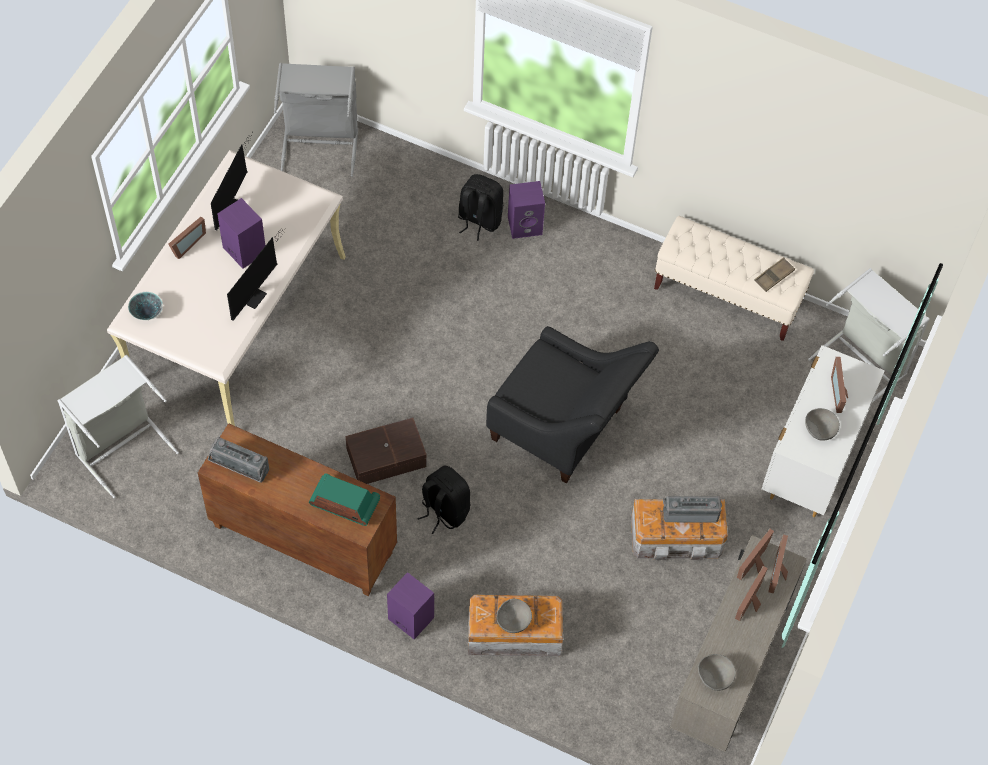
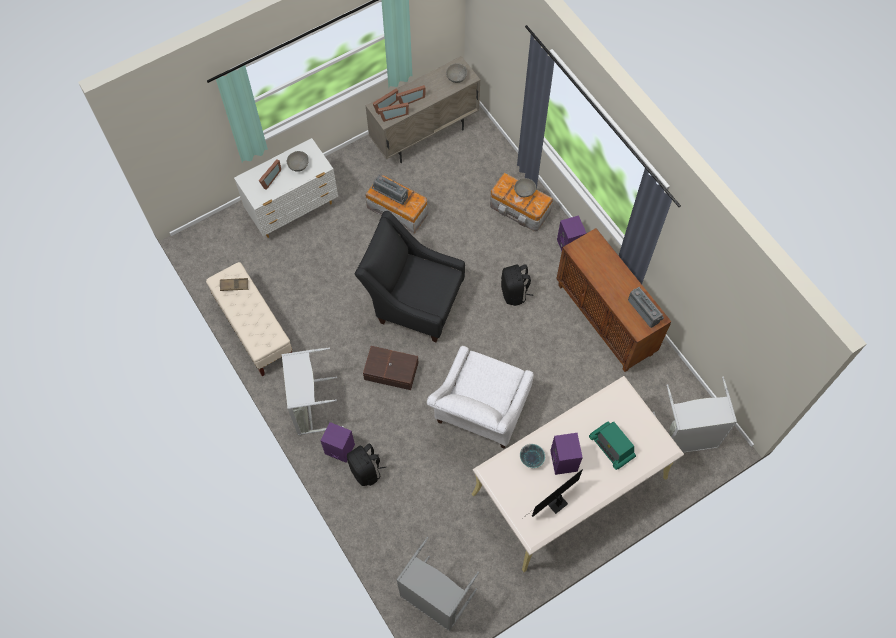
camera: 145 degrees left, 5 degrees up
(147, 313) = (652, 449): bowl -> bowl (531, 459)
(185, 244) = (601, 488): picture frame -> none
(255, 294) = (574, 423): monitor -> none
(344, 503) = (594, 258): radio -> radio (611, 447)
(385, 457) = (528, 342): brown storage box -> brown storage box (391, 372)
(391, 341) = (479, 414): none -> white armchair
(564, 430) = (414, 301): black armchair -> black armchair turned 45 degrees counterclockwise
(863, 361) = (213, 247): grey laundry basket -> grey laundry basket (310, 406)

